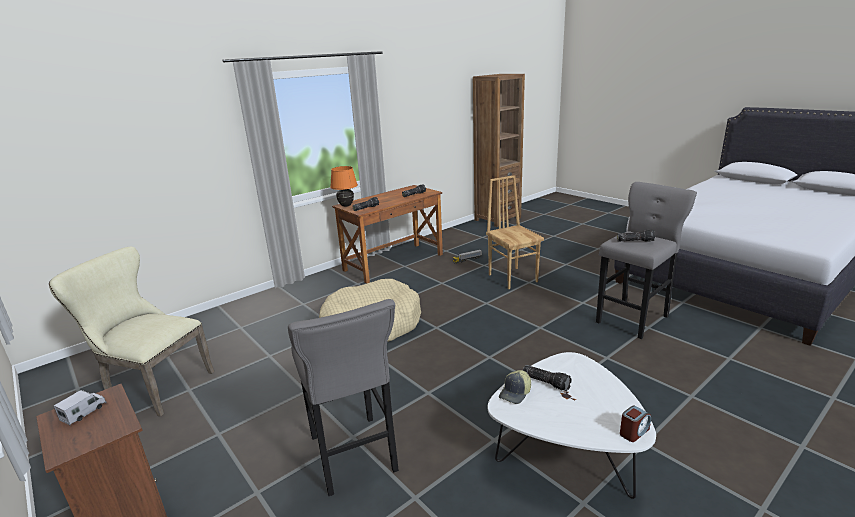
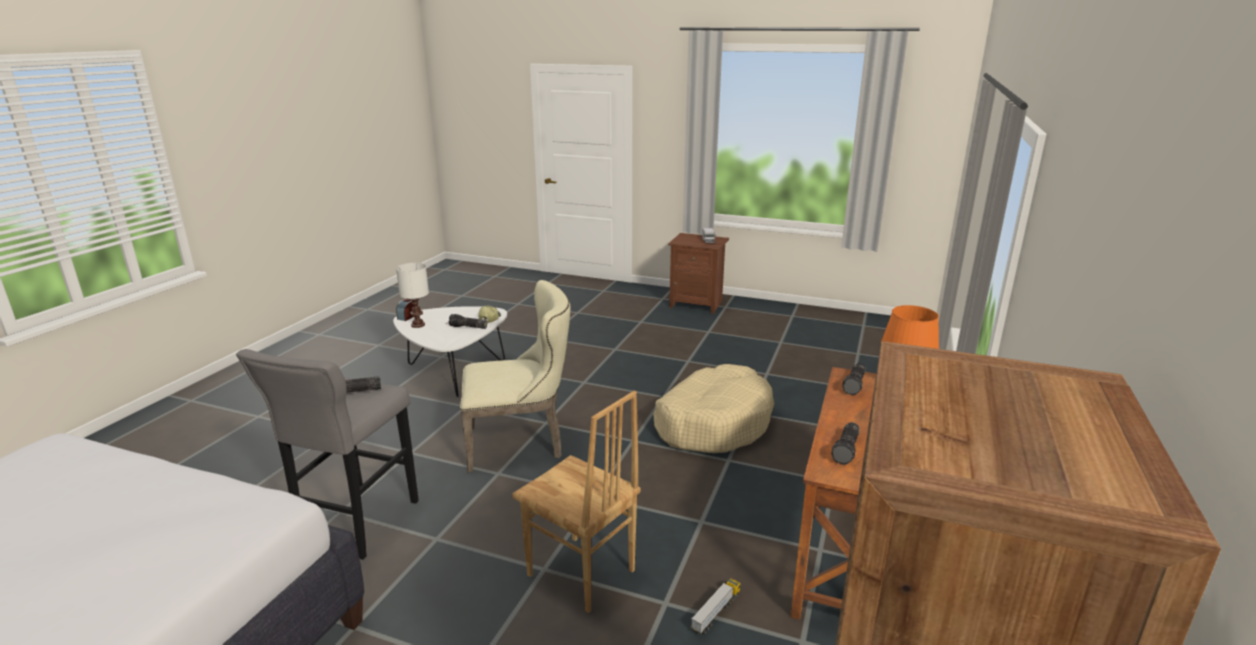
camera: 150 degrees right, 0 degrees up
(154, 385) = (813, 338): beige chair -> beige chair (521, 443)
(354, 457) = (602, 342): grey stool -> none
(613, 405) = (418, 325): none -> white table lamp

